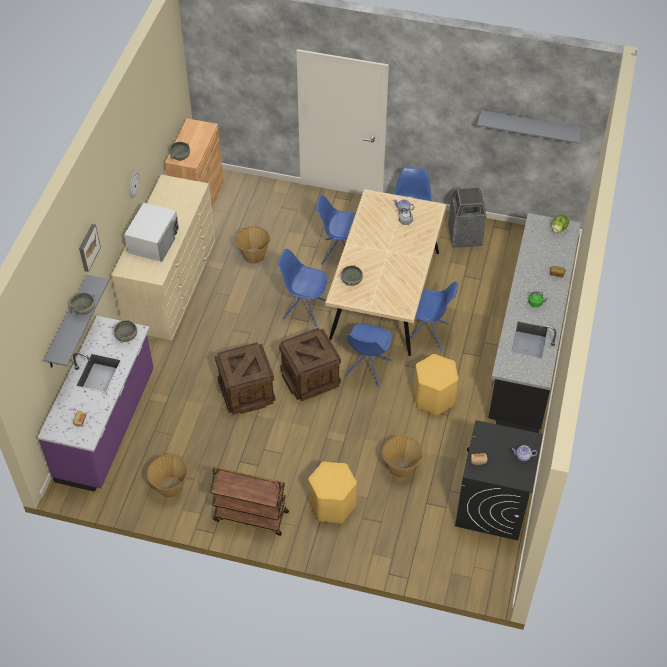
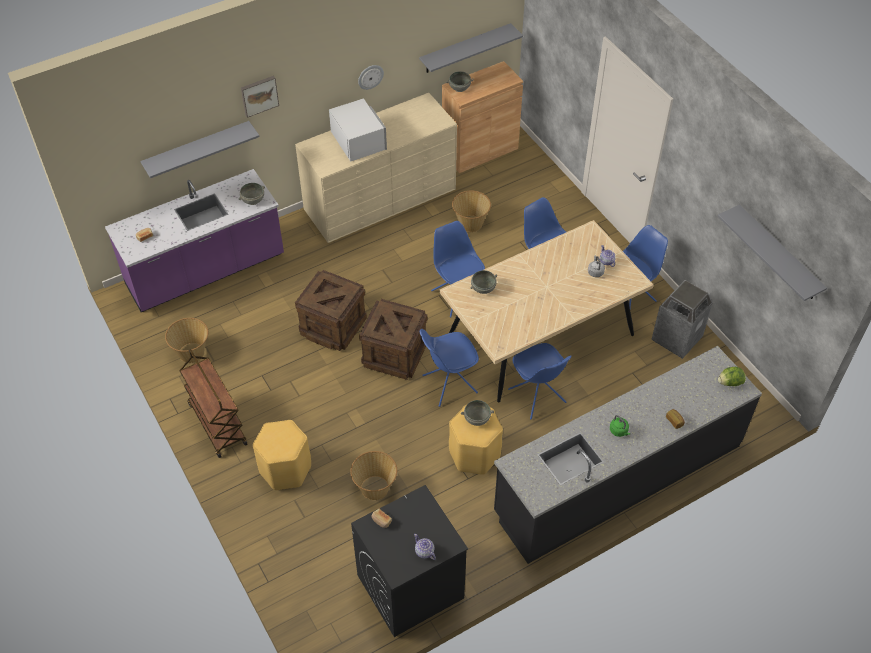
camera: 45 degrees right, 0 degrees up
(84, 310) = (212, 145): grey bowl -> grey bowl (477, 419)
(154, 241) = (358, 140): white microwave -> white microwave turned 90 degrees counterclockwise
(168, 123) = (465, 49): none -> grey shelf

